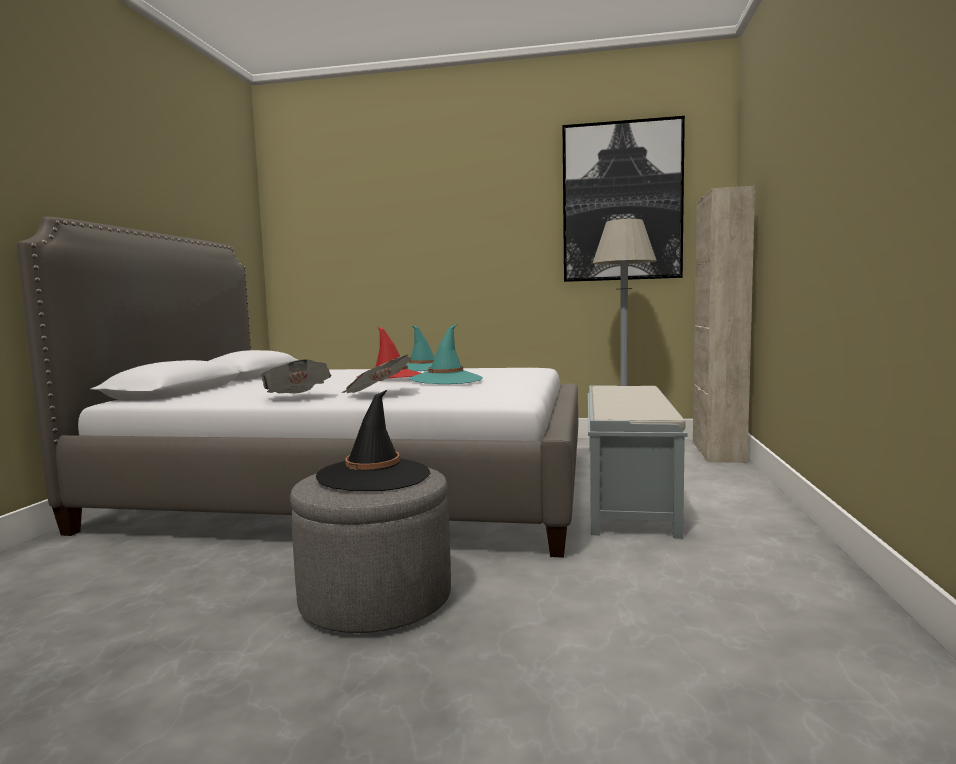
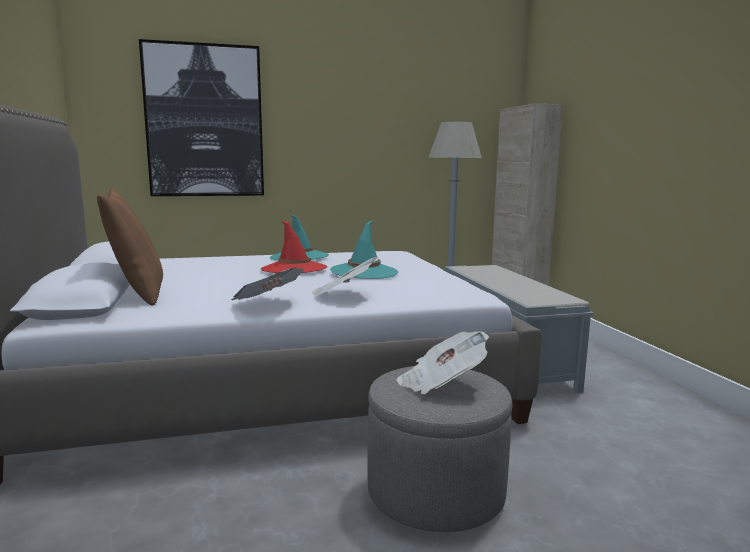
camera: 25 degrees left, 5 degrees up
(222, 388) = (138, 293): none -> brown pillow
(374, 475) = (441, 383): black hat -> newspaper
(622, 202) = (440, 102): picture -> picture (204, 121)

